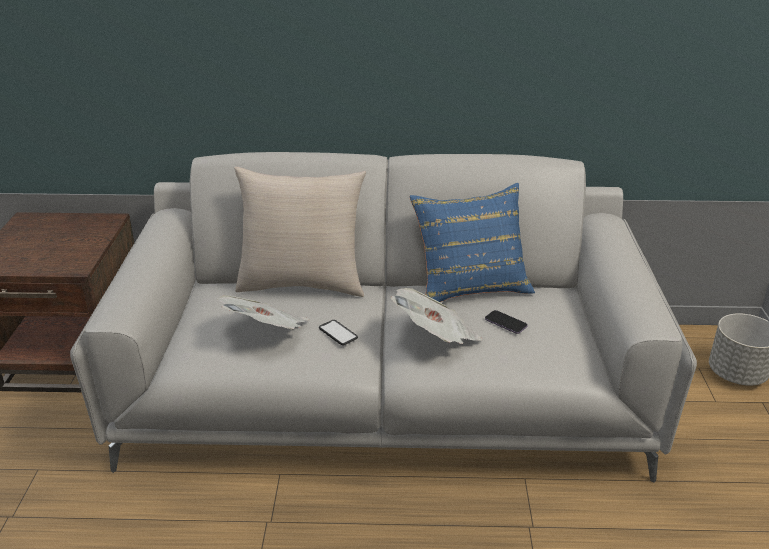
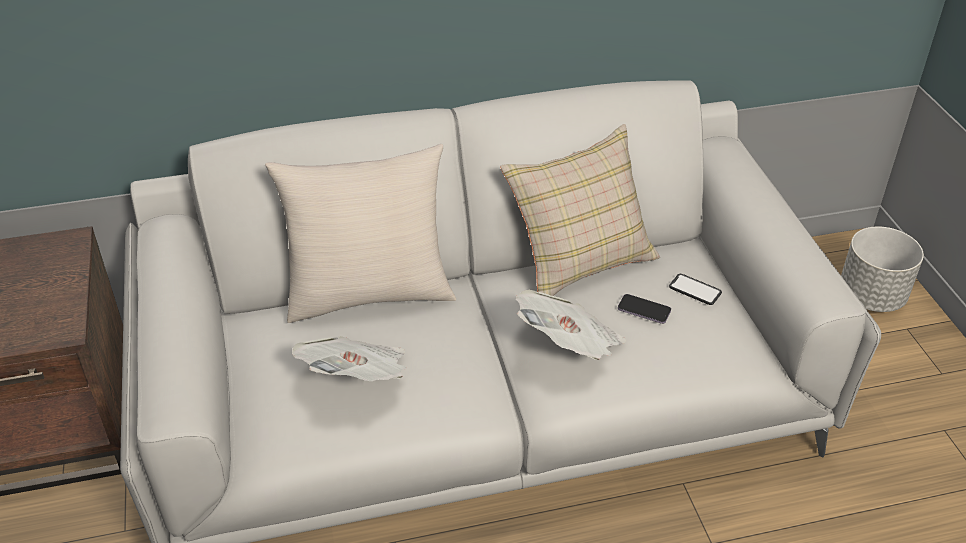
camera: 15 degrees left, 10 degrees up
(338, 333) = (448, 363): phone -> phone (695, 290)
(471, 285) = (580, 259): blue pillow -> beige pillow

